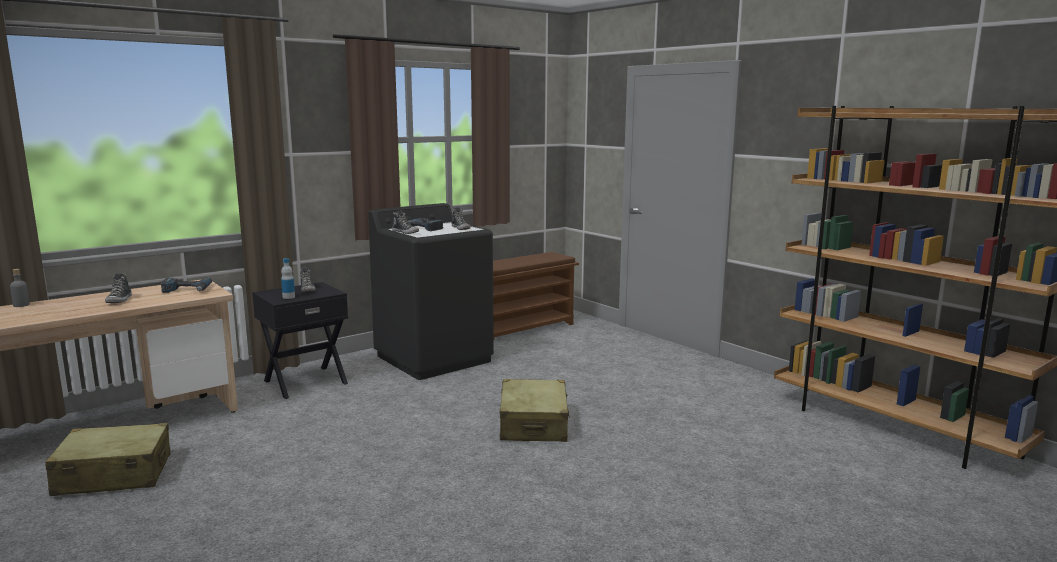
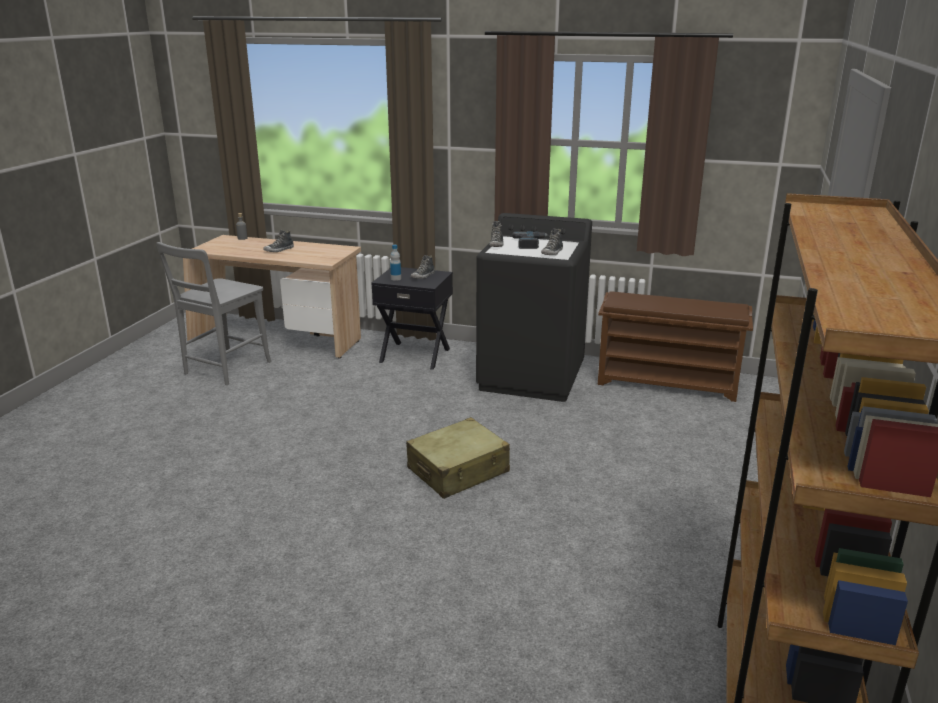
camera: 55 degrees right, 10 degrees up
(114, 475) = (224, 369): beige suitcase -> grey chair
(186, 290) = (322, 253): power drill -> none

